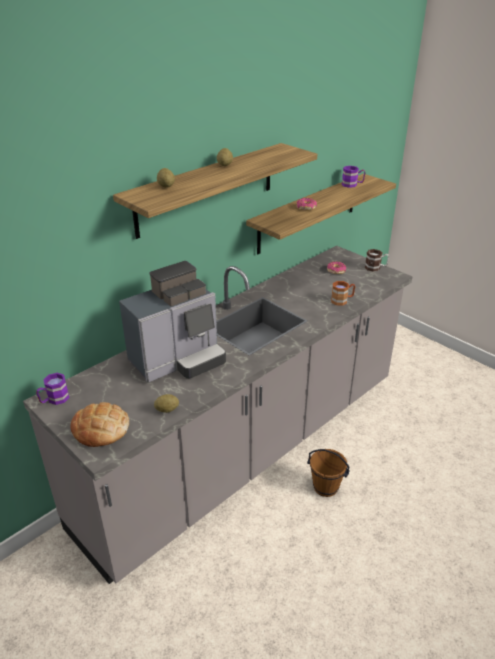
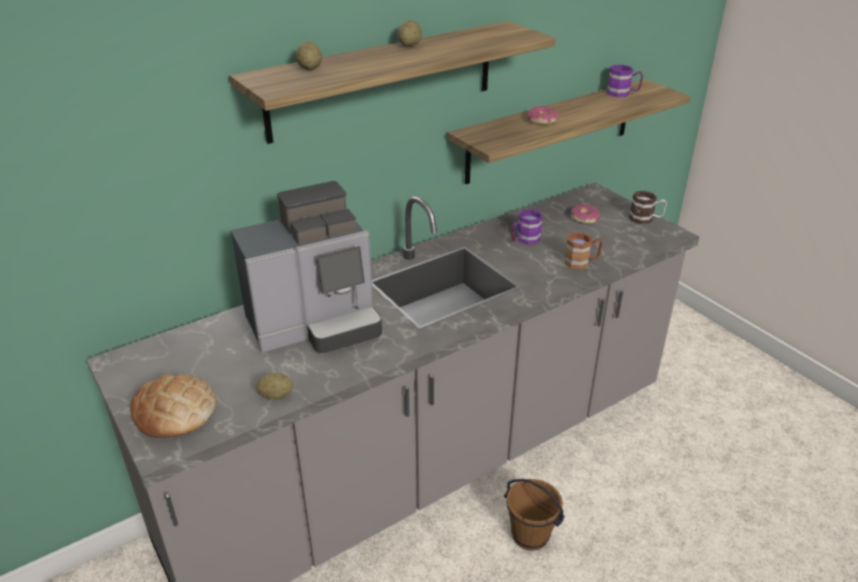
camera: 10 degrees right, 0 degrees up
(54, 400) = (127, 362): purple mug -> purple mug (524, 240)

